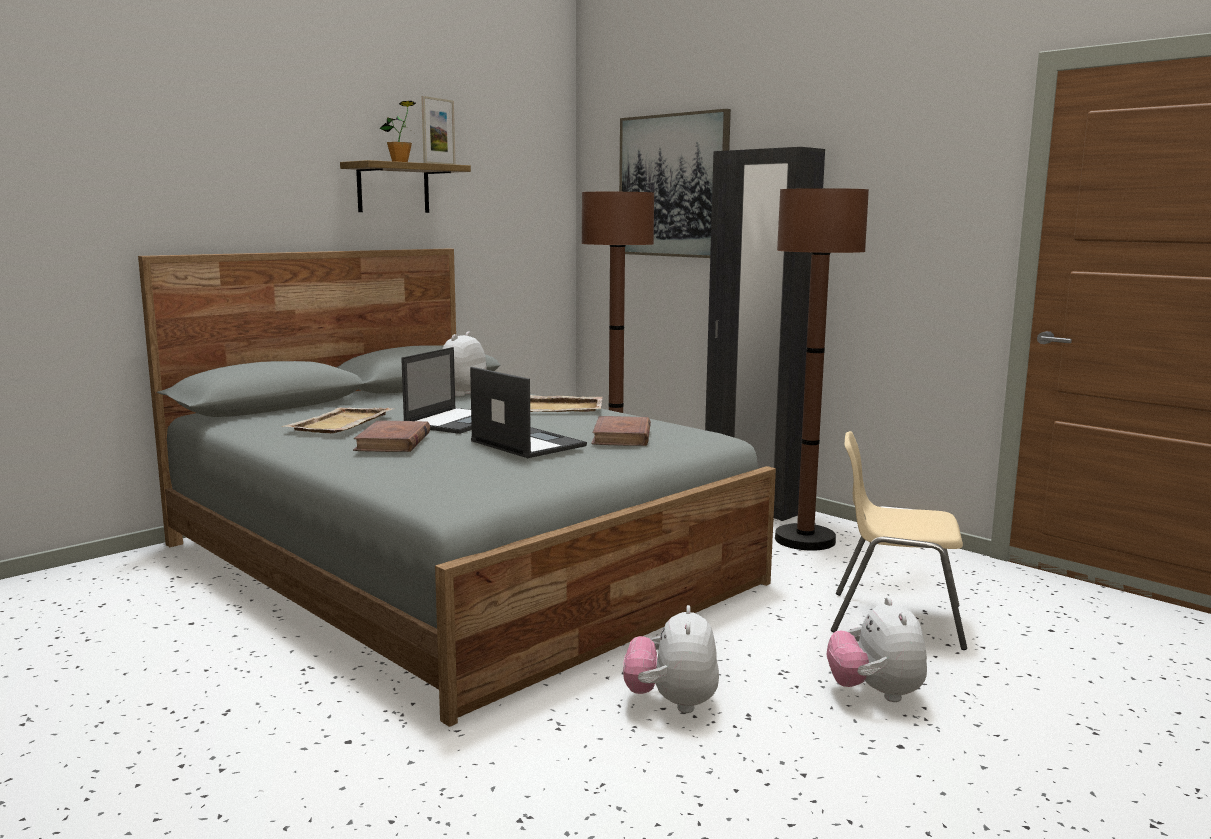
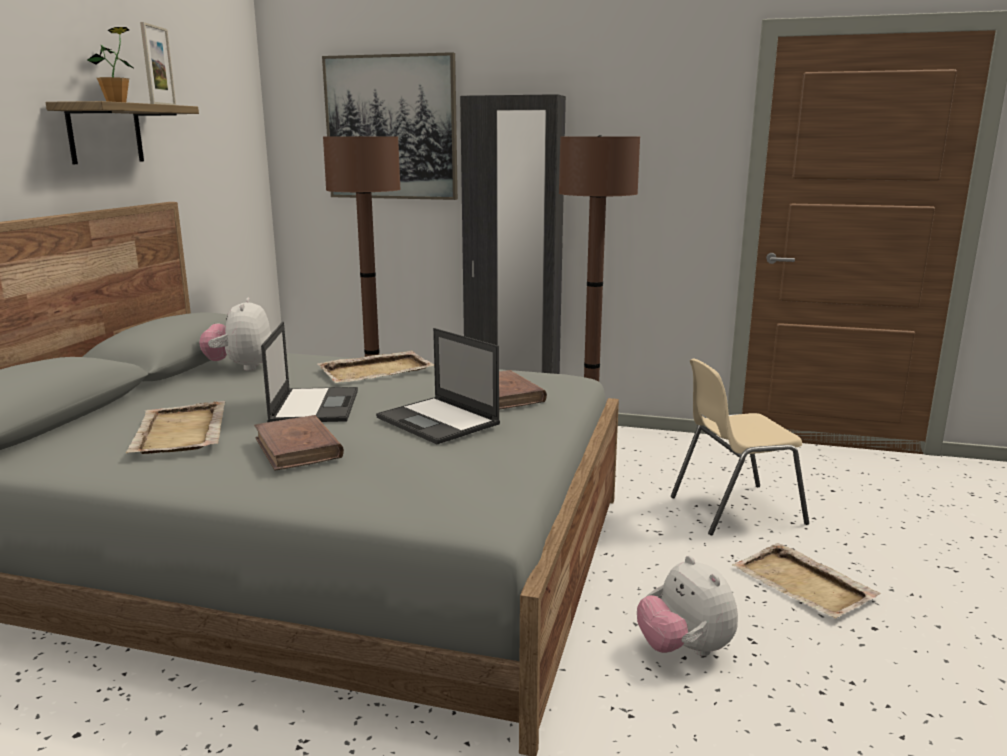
camera: 30 degrees left, 5 degrees up
(526, 443) = (439, 421): laptop -> laptop turned 150 degrees counterclockwise
(875, 693) = (804, 584): plush toy -> beige tray

